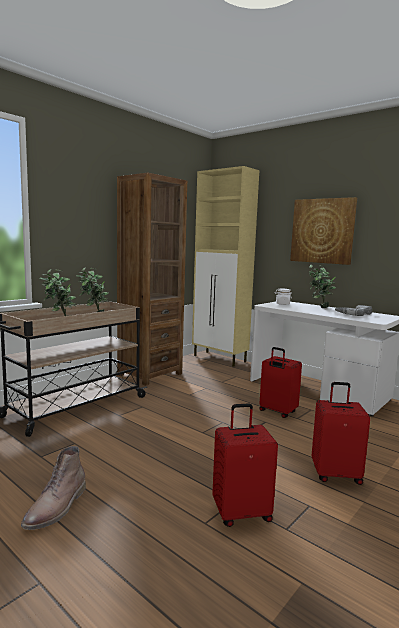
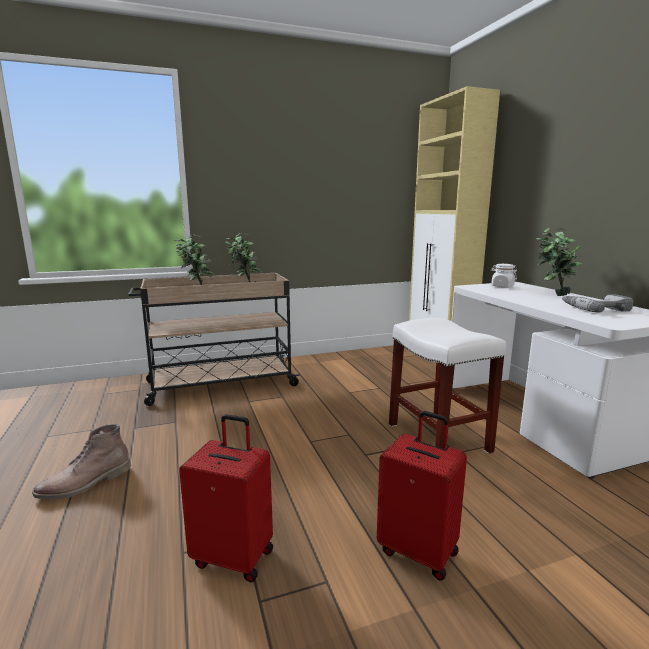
camera: 30 degrees right, 5 degrees up
(149, 374) = (333, 361): brown bookcase -> none
(277, 412) = (437, 437): red suitcase -> white stool
(322, 231) = (578, 173): picture -> none

